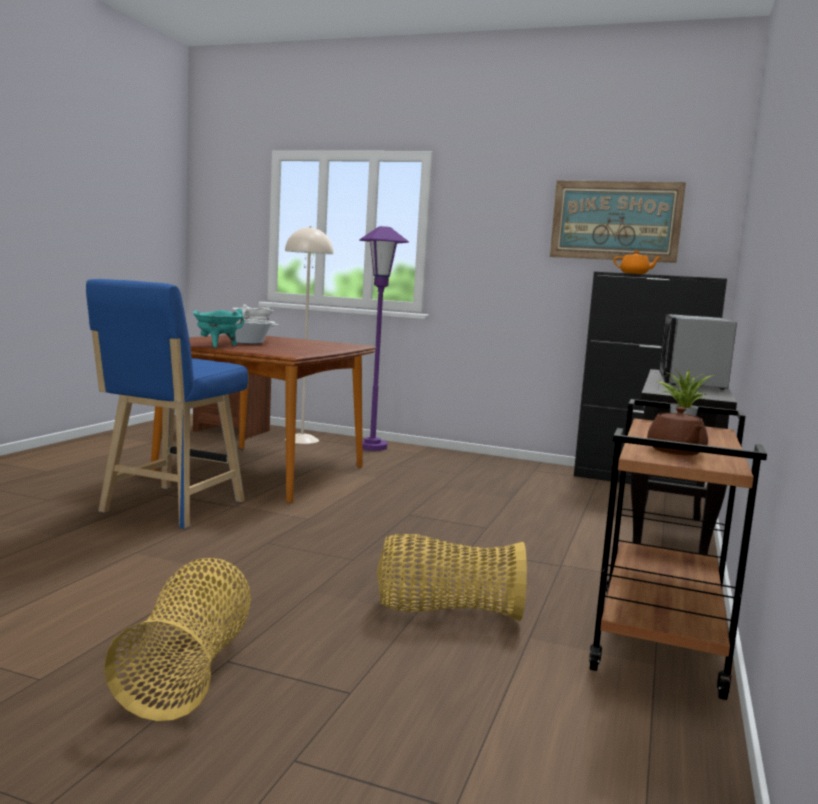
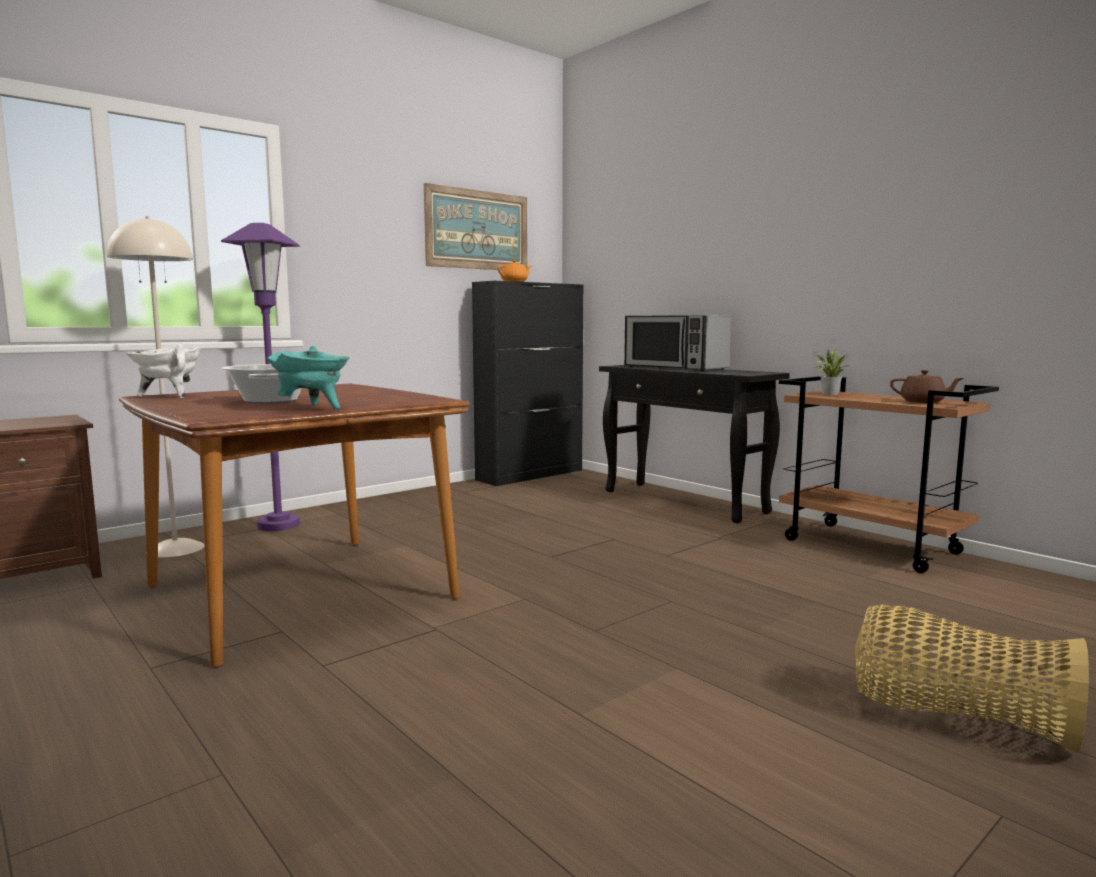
camera: 60 degrees left, 0 degrees up
(168, 509) = (402, 671): blue stool -> none
(447, 611) = (813, 590): basket -> none

